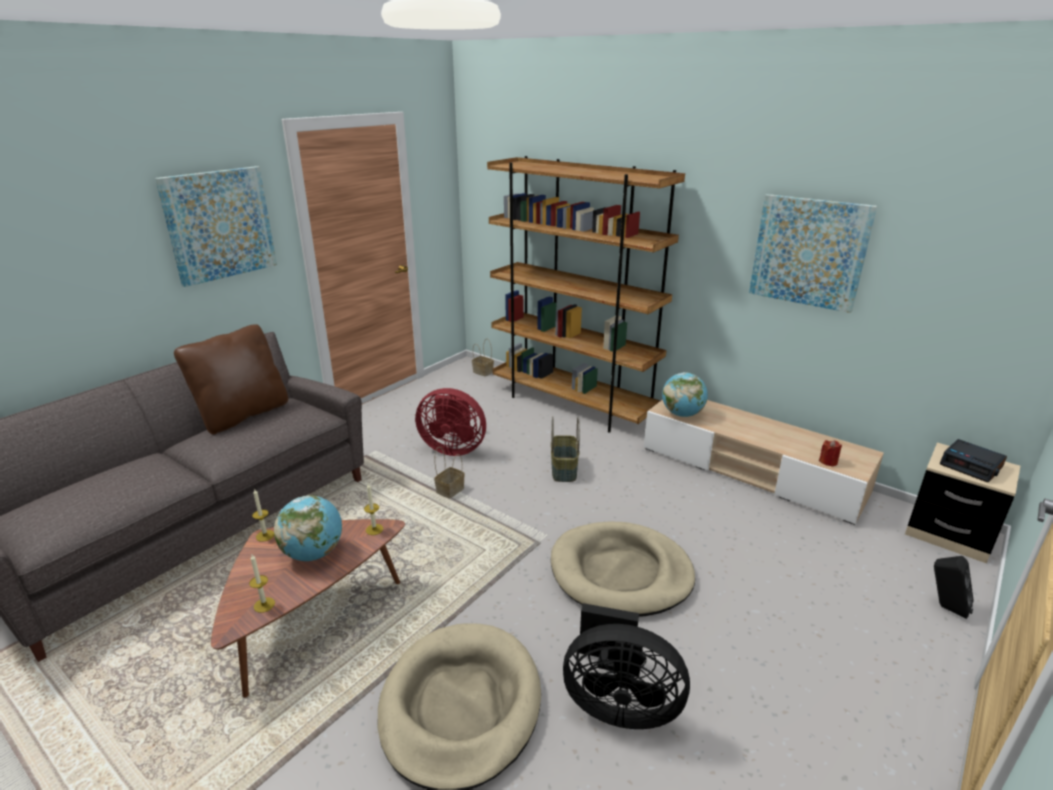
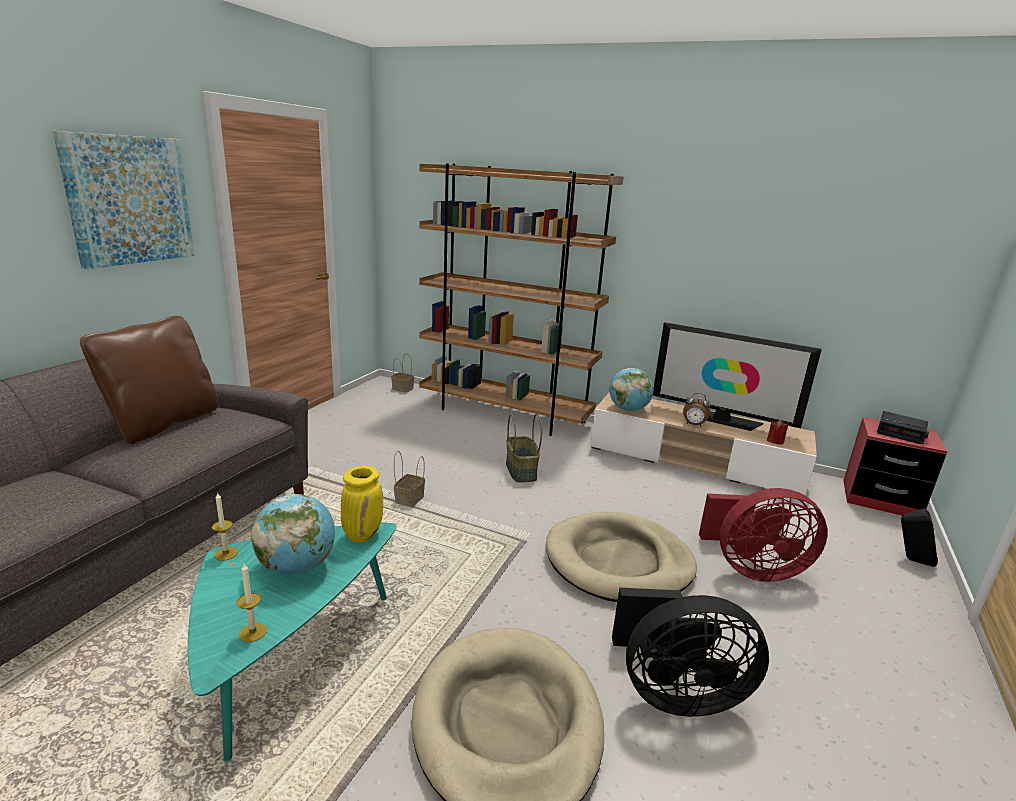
camera: 15 degrees left, 5 degrees down
(311, 620) = (289, 653): brown coffee table -> turquoise coffee table
(374, 529) = (363, 534): candle -> yellow vase
(453, 448) = (397, 459): red fan -> red fan (752, 568)
(745, 436) = (693, 425): none -> alarm clock
(780, 431) = (721, 419): none -> television
(809, 252) = (743, 248): picture -> none
(948, 534) = (880, 499): beige nightstand -> red nightstand

